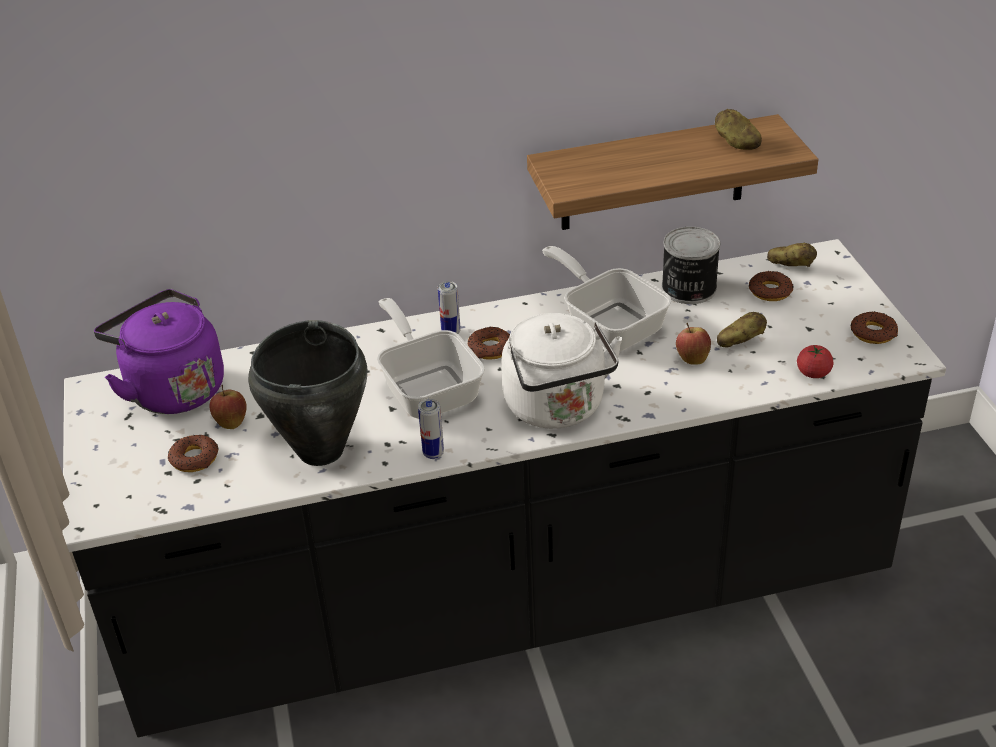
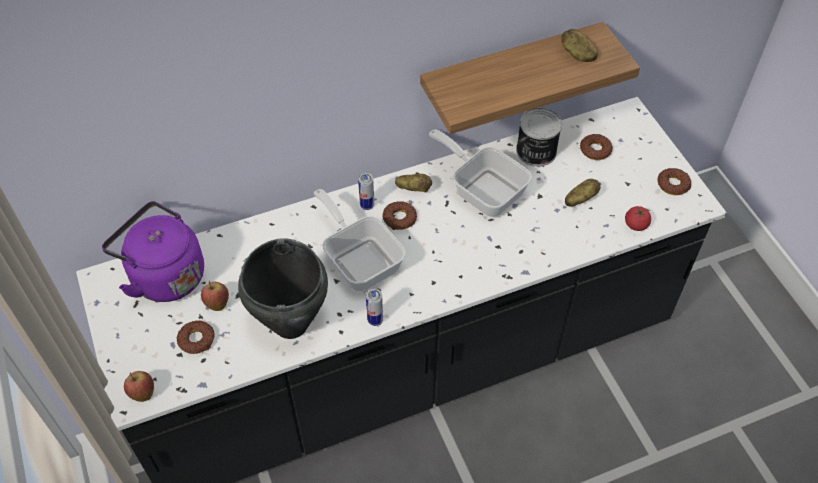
camera: 10 degrees left, 15 degrees up
(558, 409) = (459, 271): white kettle -> none
(692, 359) = (548, 218): apple -> apple (142, 393)
(791, 266) = (607, 125): potato -> potato (413, 189)

